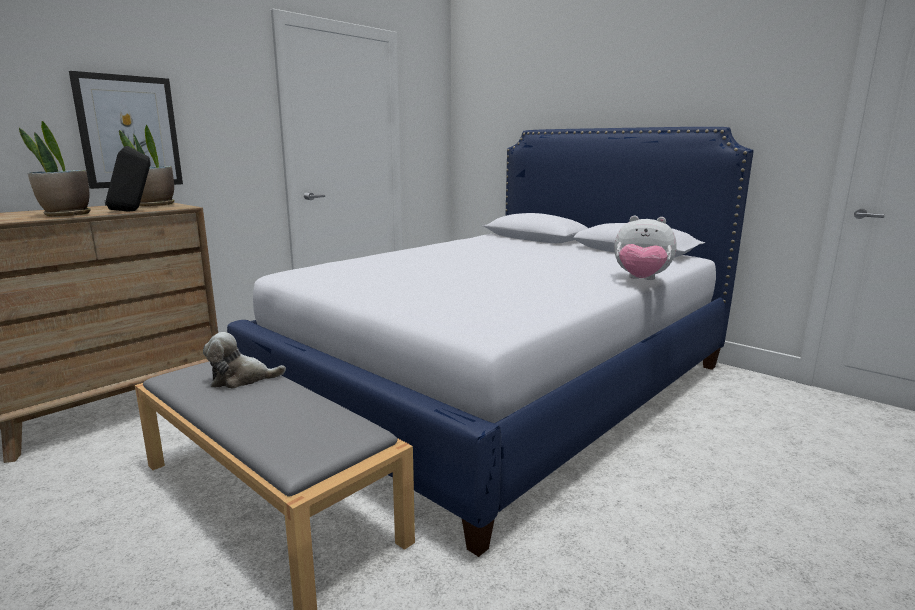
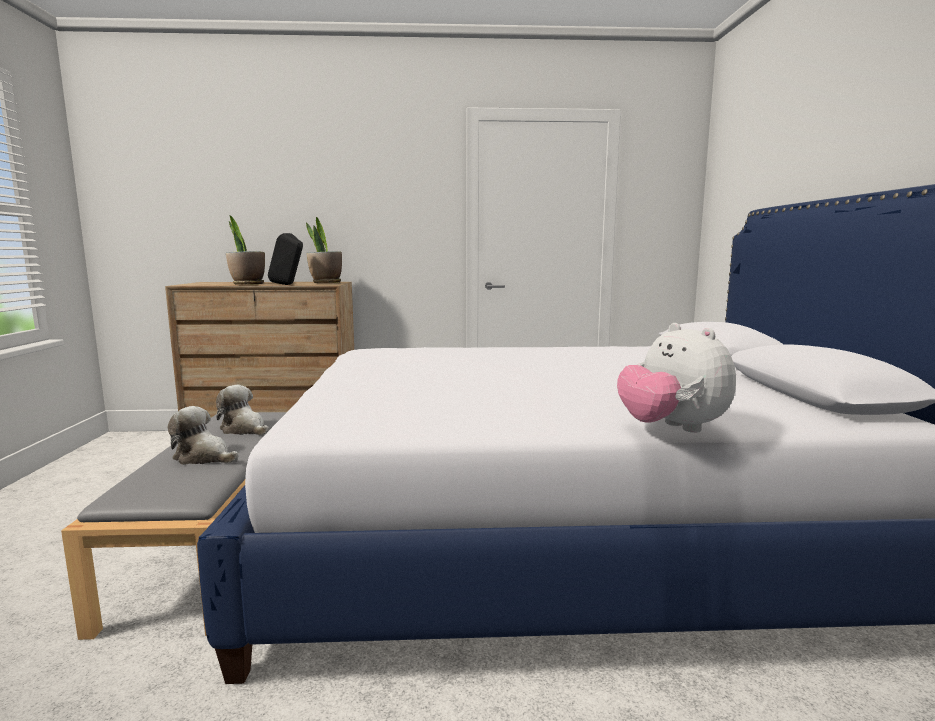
camera: 45 degrees right, 5 degrees down
(129, 132) = (329, 224): picture -> none
(279, 409) = (204, 457): none -> plush toy

